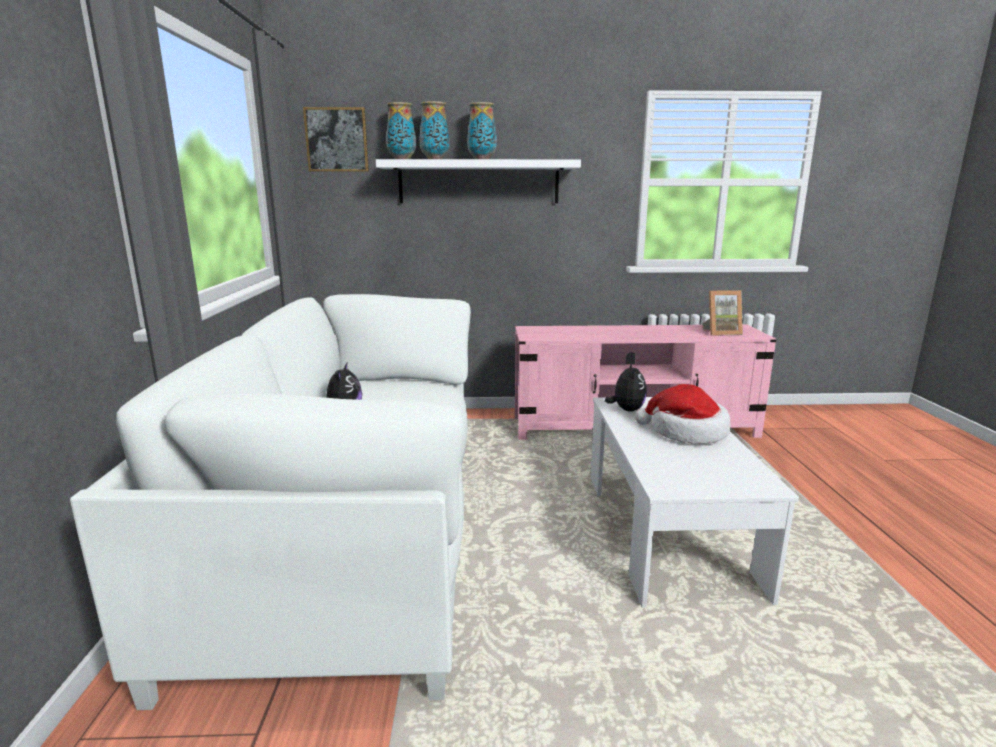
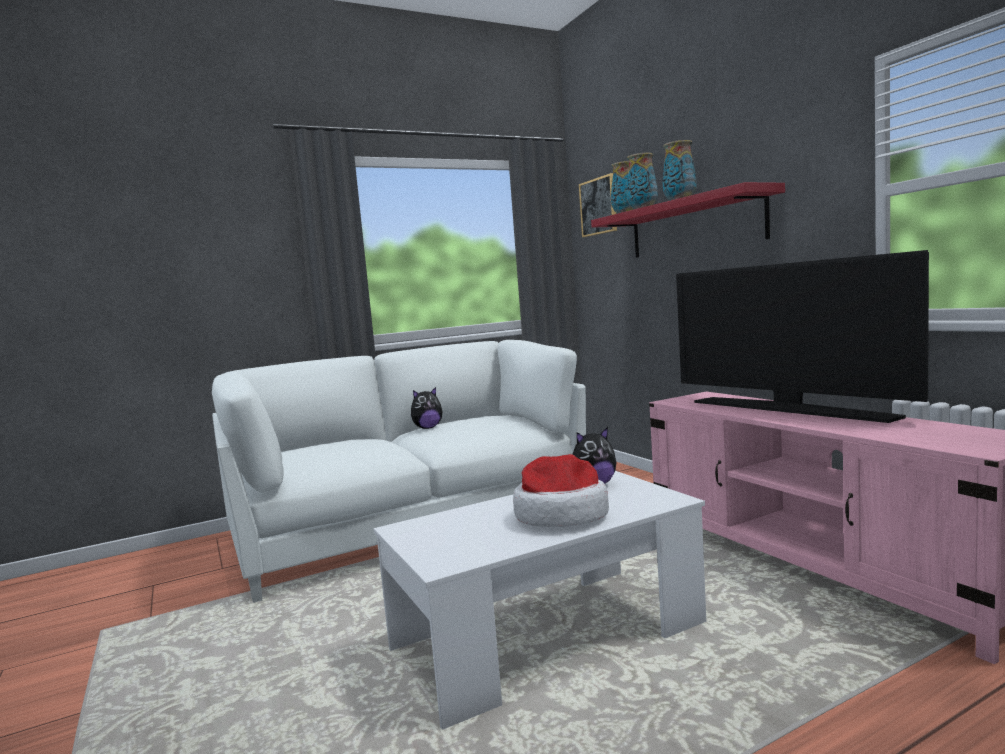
camera: 65 degrees right, 10 degrees down
(479, 182) = (694, 226): white shelf -> red shelf
(619, 330) = (790, 410): none -> television
(721, 333) = (928, 436): picture frame -> none

